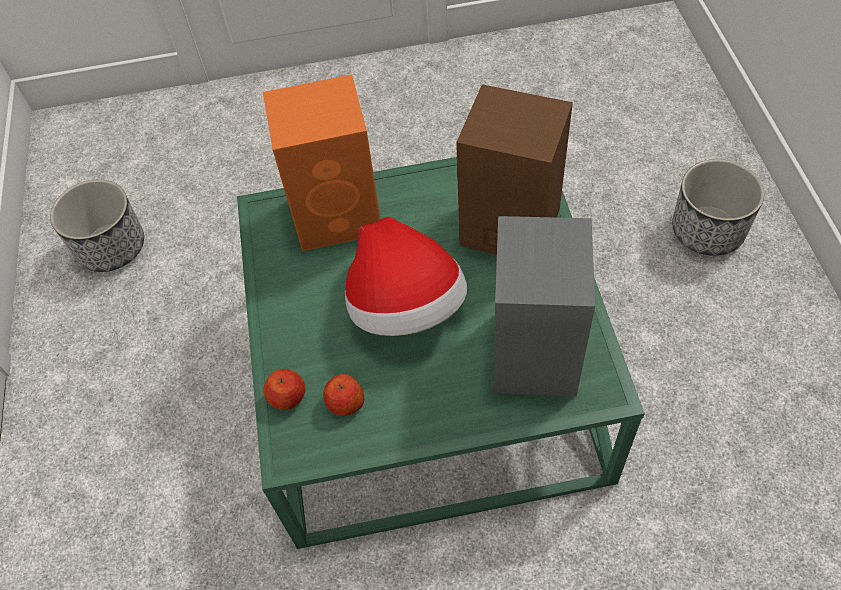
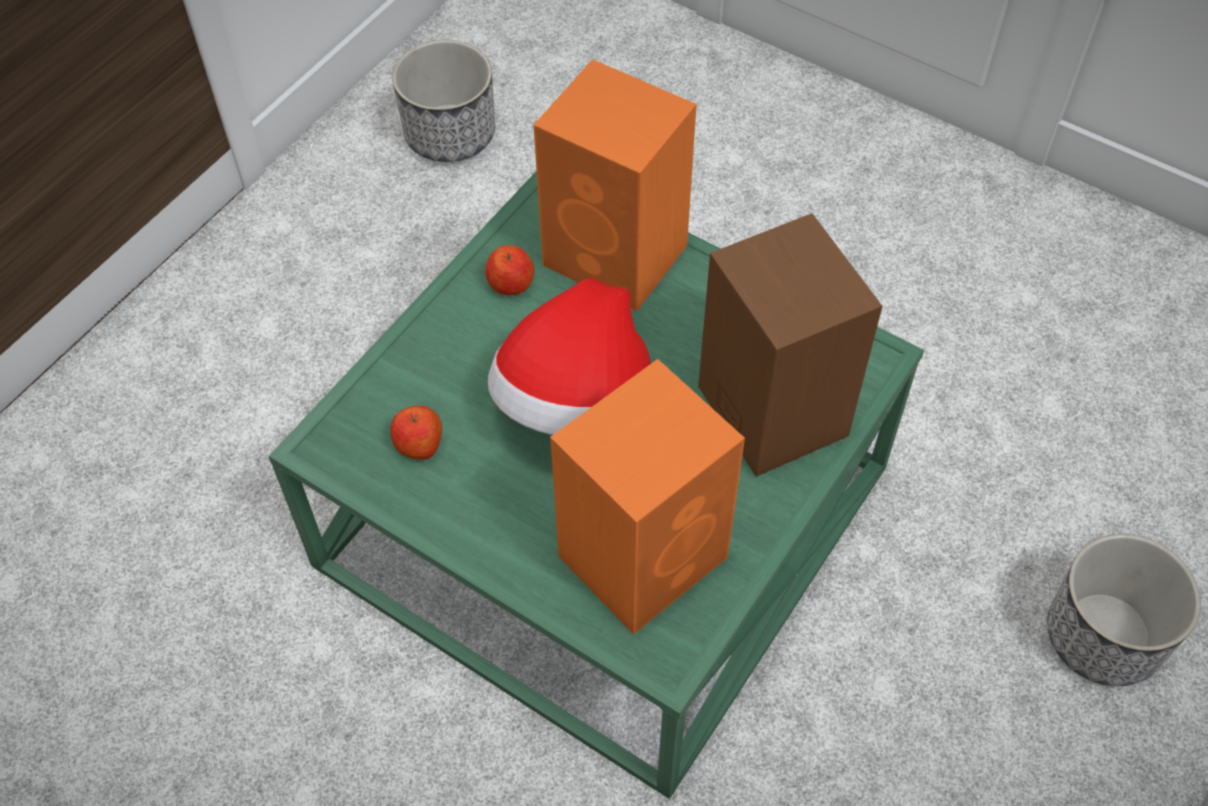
camera: 40 degrees right, 0 degrees up
(288, 397) = (377, 393): apple -> apple (511, 284)
(534, 351) = (646, 554): grey speaker -> orange speaker

